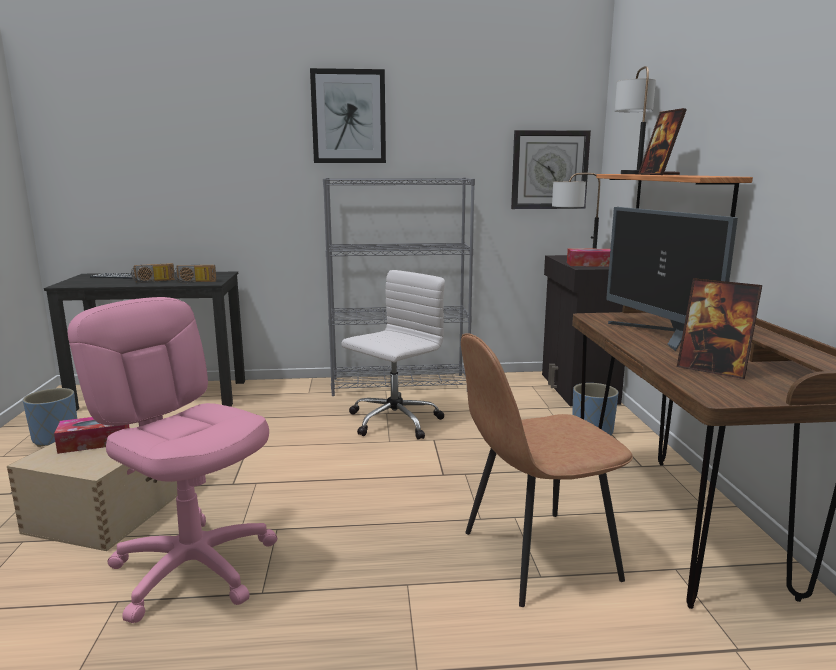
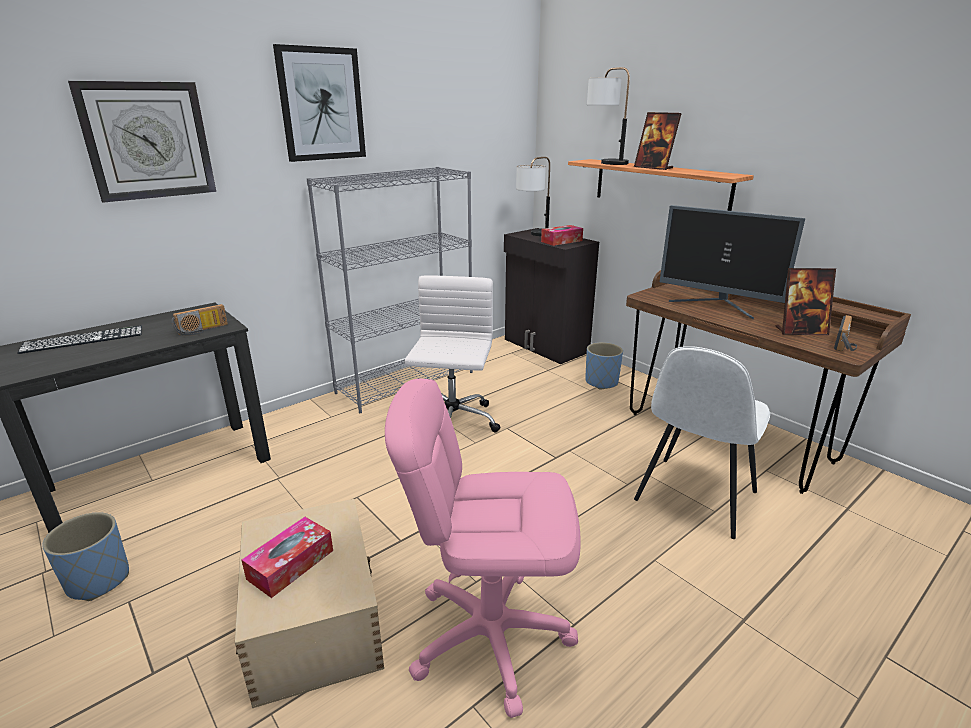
camera: 35 degrees left, 10 degrees up
(153, 281) = (141, 341): radio -> radio (846, 344)
(535, 556) = (694, 497): brown chair -> white chair
(549, 170) = (500, 153): wall clock -> wall clock (148, 141)

